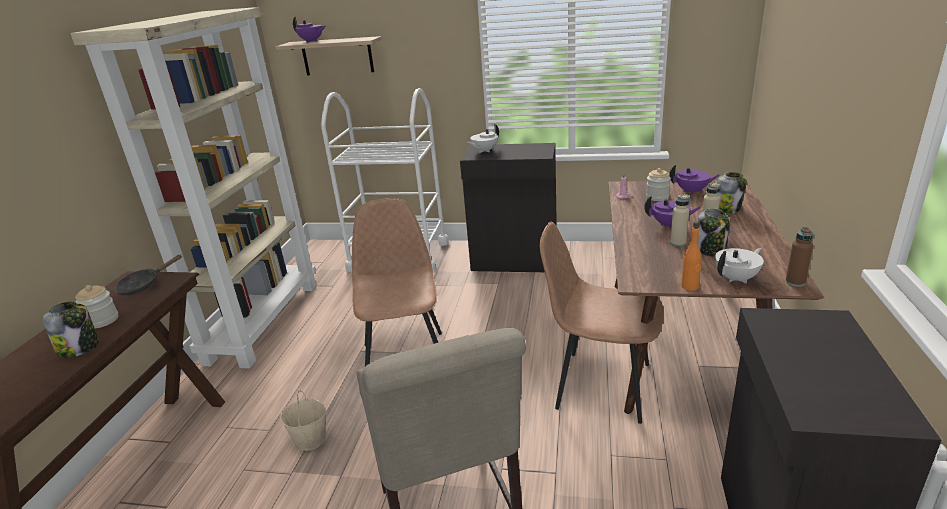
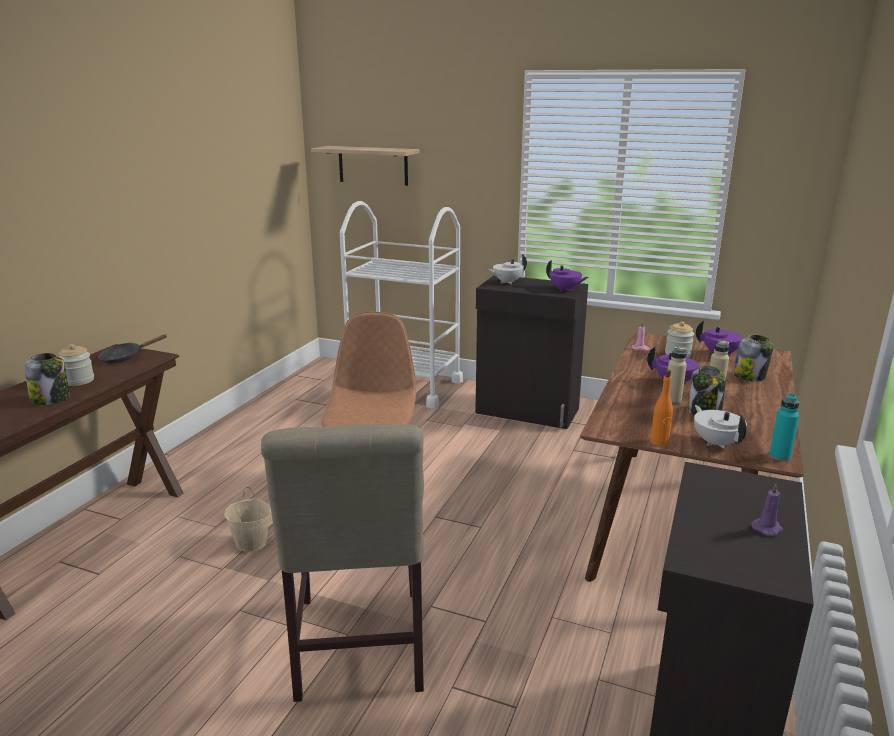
camera: 10 degrees right, 5 degrees down
(263, 321) = (245, 426): beige bookcase -> none
(311, 41) = (348, 147): purple teapot -> purple teapot (565, 289)
(600, 385) = (569, 548): brown chair -> none
(736, 278) = (716, 443): white teapot -> white teapot turned 90 degrees counterclockwise
(795, 282) = (779, 456): brown bottle -> turquoise bottle
(852, 364) = (767, 528): none -> purple candle

